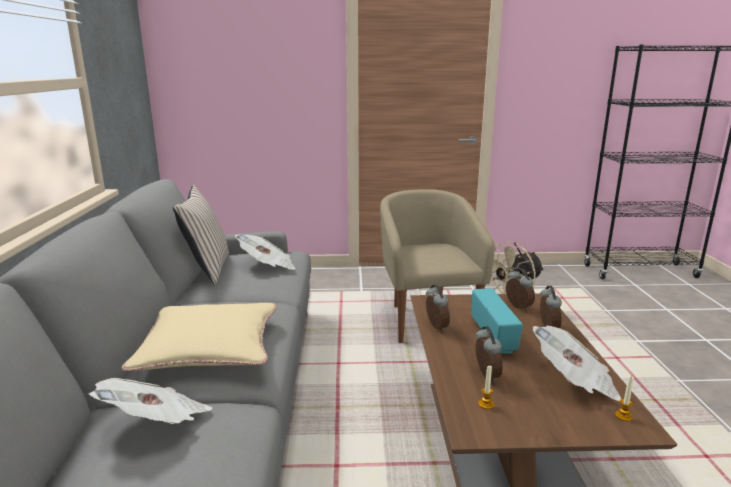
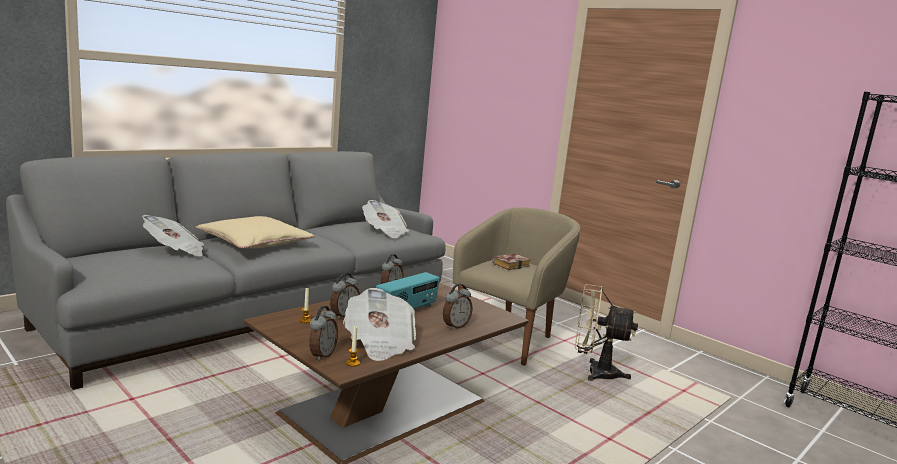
camera: 45 degrees right, 5 degrees down
(207, 269) = (352, 221): beige pillow -> none
(419, 251) = (511, 265): none -> book
(517, 307) = (475, 312): alarm clock -> alarm clock (321, 355)

